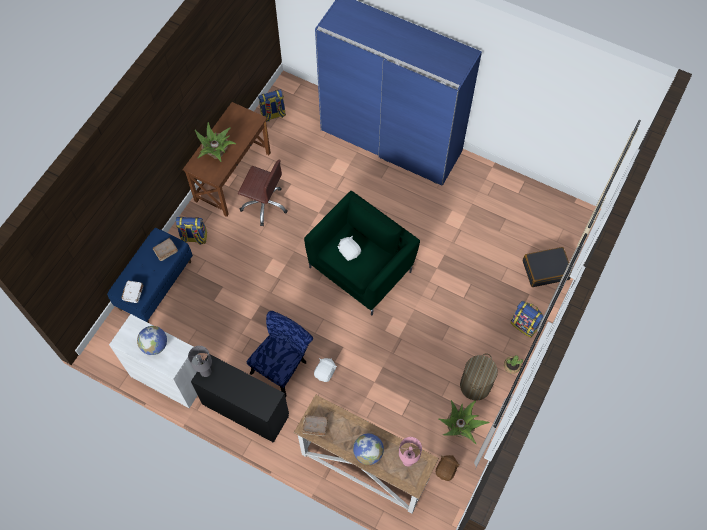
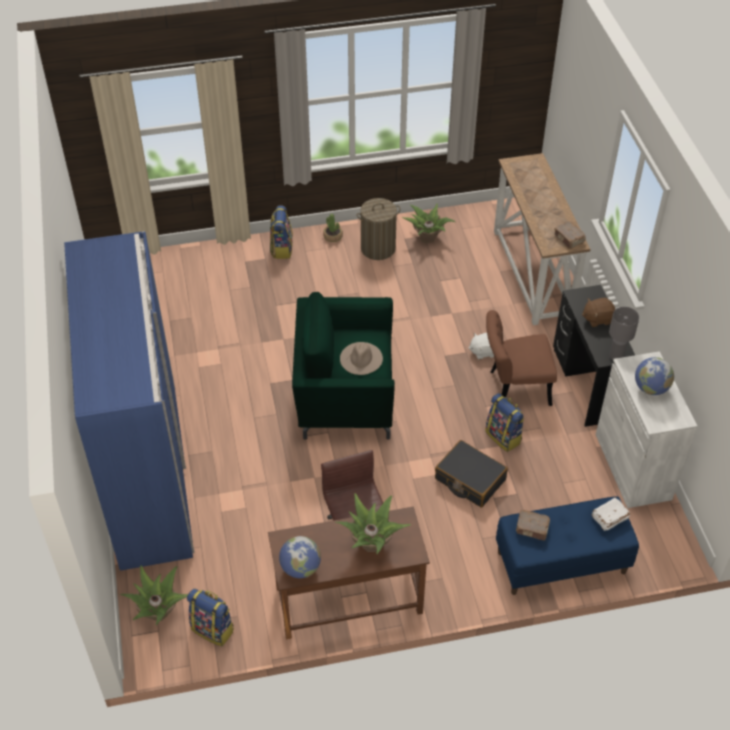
camera: 130 degrees left, 15 degrees down
(194, 238) = (468, 573): backpack -> backpack (504, 437)
(282, 365) = (513, 387): blue chair -> brown chair
(303, 100) = (159, 611): none -> potted plant
(349, 252) = (361, 358): white plush toy -> beige hat
(368, 453) = (547, 197): globe -> globe (300, 568)
(408, 460) = (522, 173): pink table lamp -> none
(446, 470) = (472, 226): brown plush toy -> brown plush toy (597, 319)
(545, 270) = (205, 263): black suitcase -> black suitcase (469, 479)

